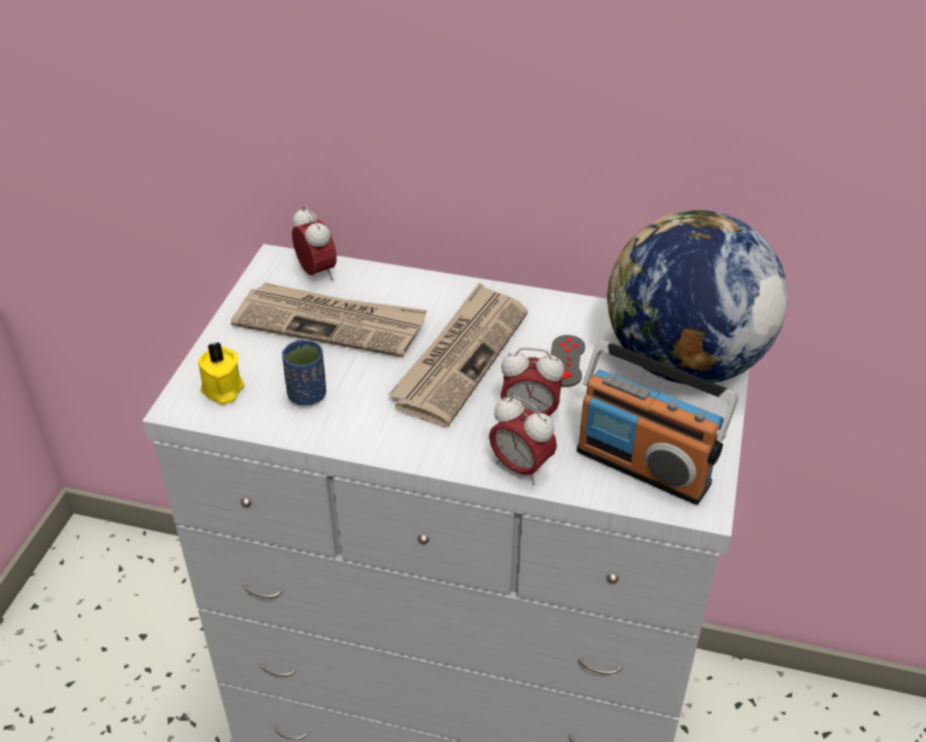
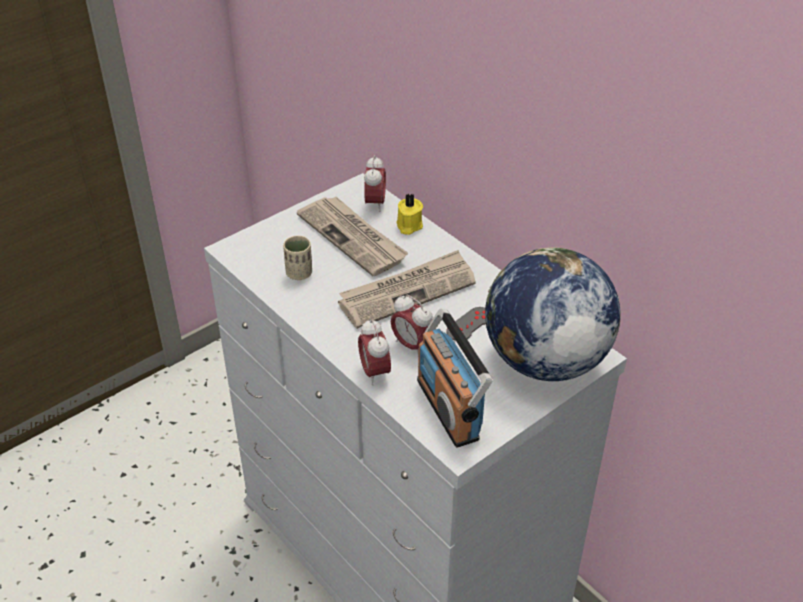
camera: 35 degrees right, 0 degrees up
(222, 390) = (258, 250): yellow candle -> yellow candle (408, 226)
(307, 395) = (299, 273): blue cup -> beige cup

